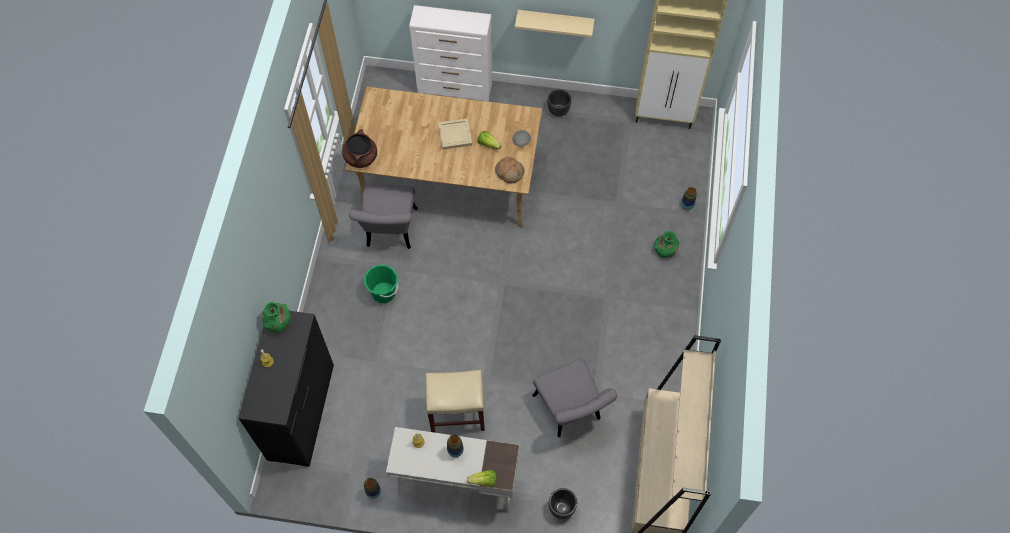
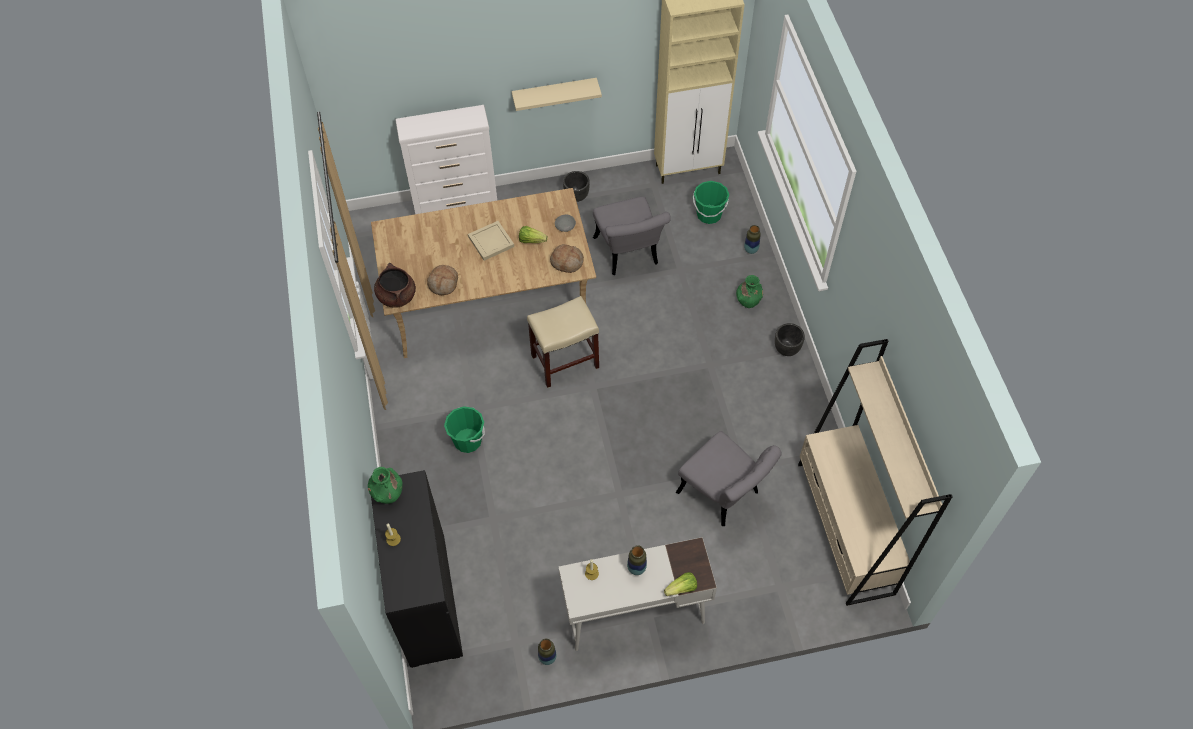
camera: 20 degrees left, 5 degrees down
(389, 232) = (447, 375): grey chair -> grey chair (628, 255)
(402, 158) = (443, 283): none -> bread
(457, 413) = (604, 539): beige stool -> beige stool (565, 361)
(561, 508) = (759, 599): black planter -> black planter (786, 349)
(664, 163) = (709, 214): none -> green bucket

